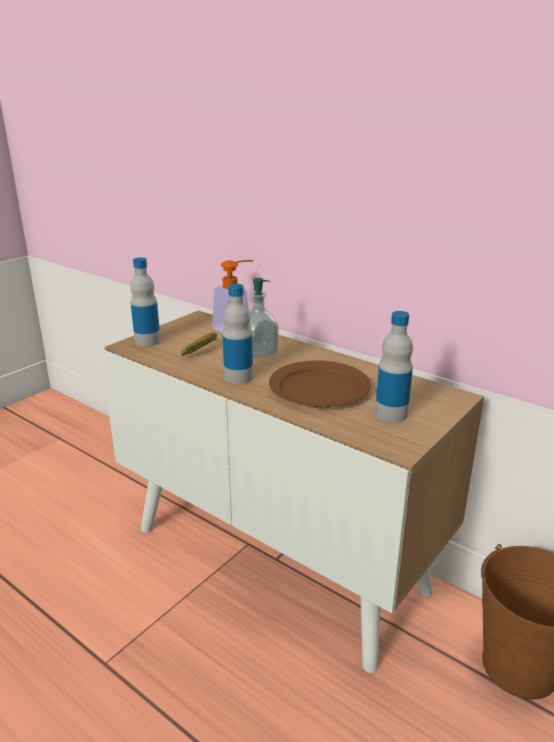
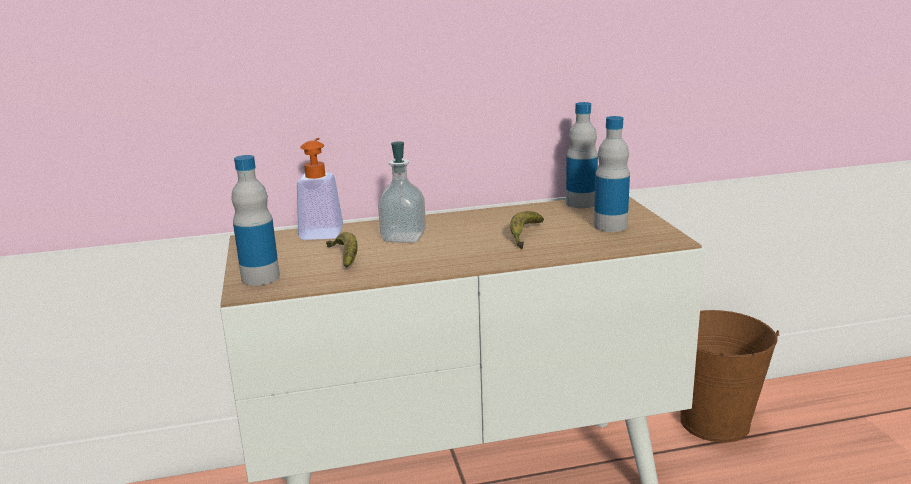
camera: 50 degrees left, 5 degrees down
(238, 377) = (442, 259): bottle -> bottle (581, 203)
(319, 389) = (524, 236): brown plate -> banana

